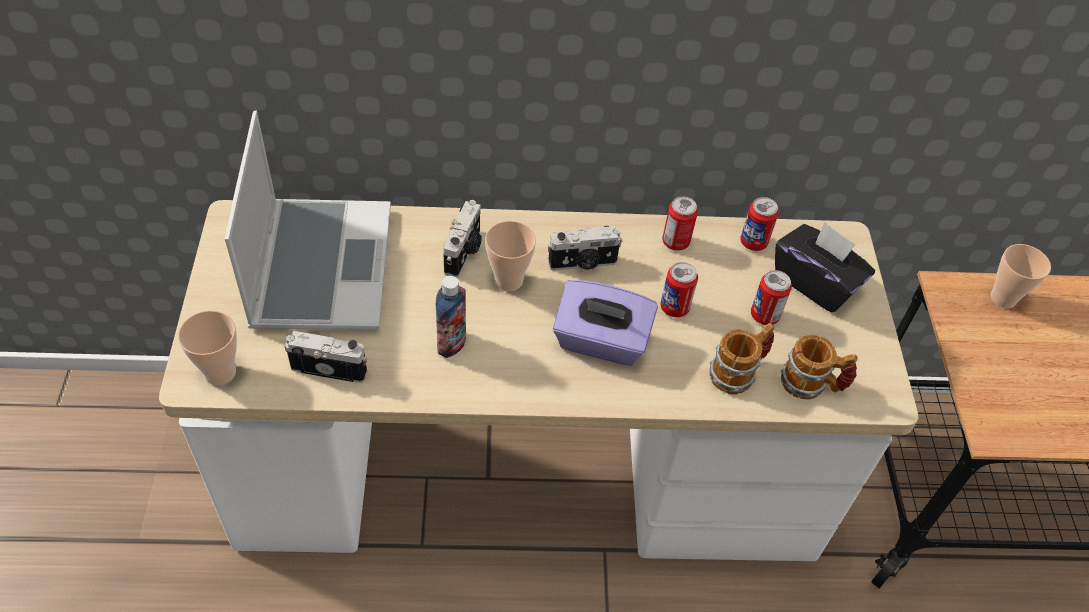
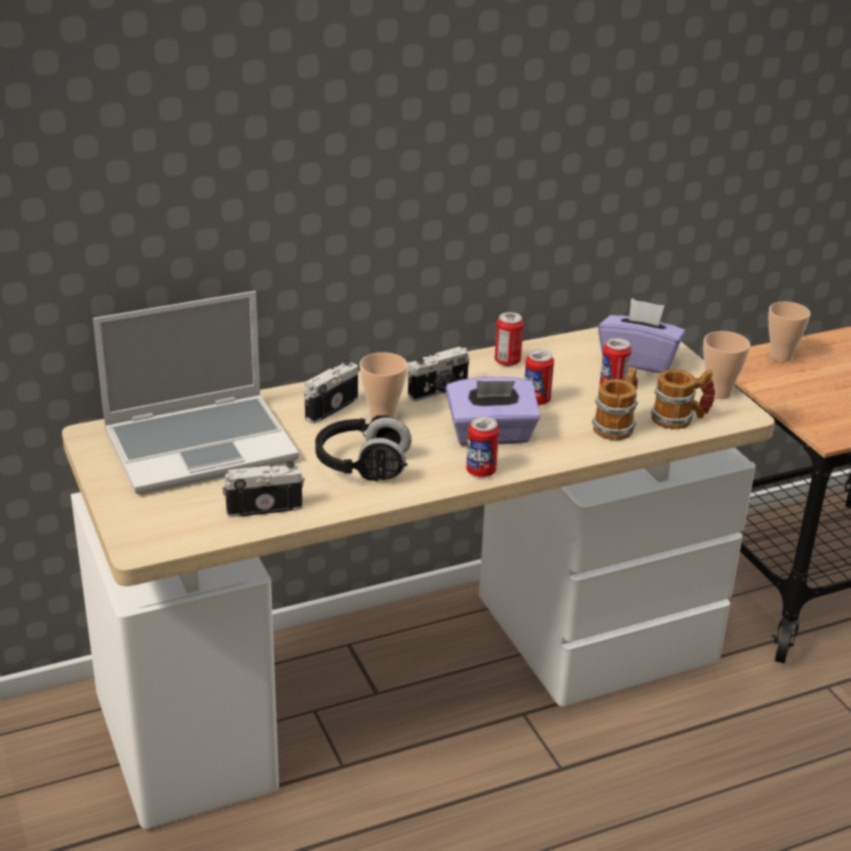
camera: 20 degrees left, 20 degrees down
(220, 372) = (162, 535): cup -> cup (718, 392)
(320, 265) = (202, 445): laptop -> laptop turned 90 degrees clockwise
(451, 344) = (363, 466): bottle -> black headphones
(464, 252) = (329, 408): camera -> camera turned 135 degrees counterclockwise
(753, 242) = (571, 348): can -> can (481, 471)
(815, 282) = (638, 360): black tissue box -> purple tissue box

